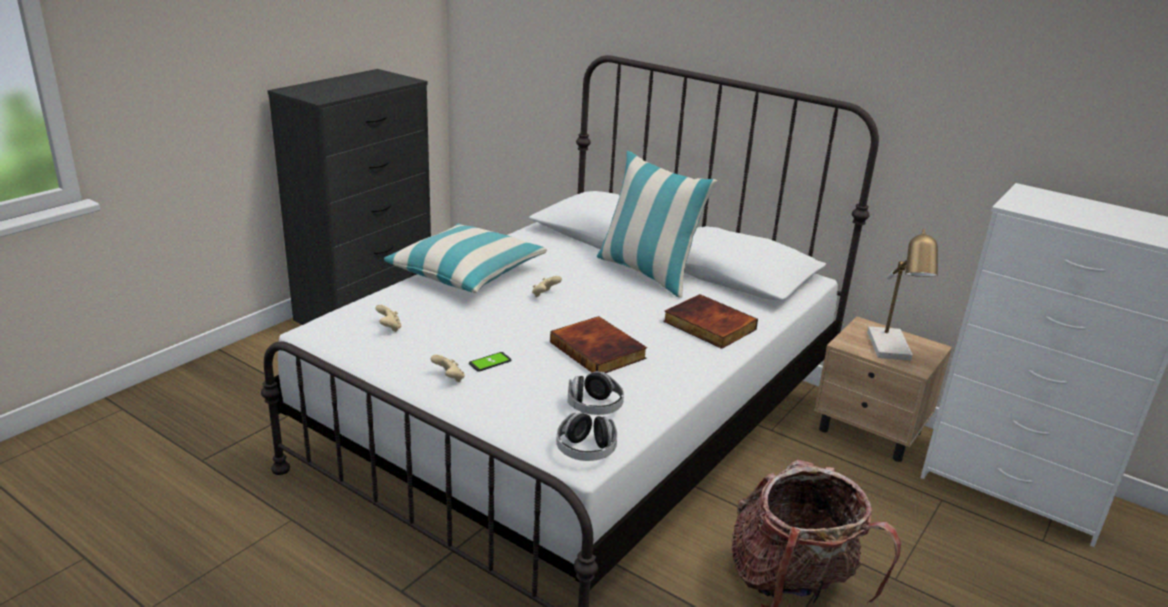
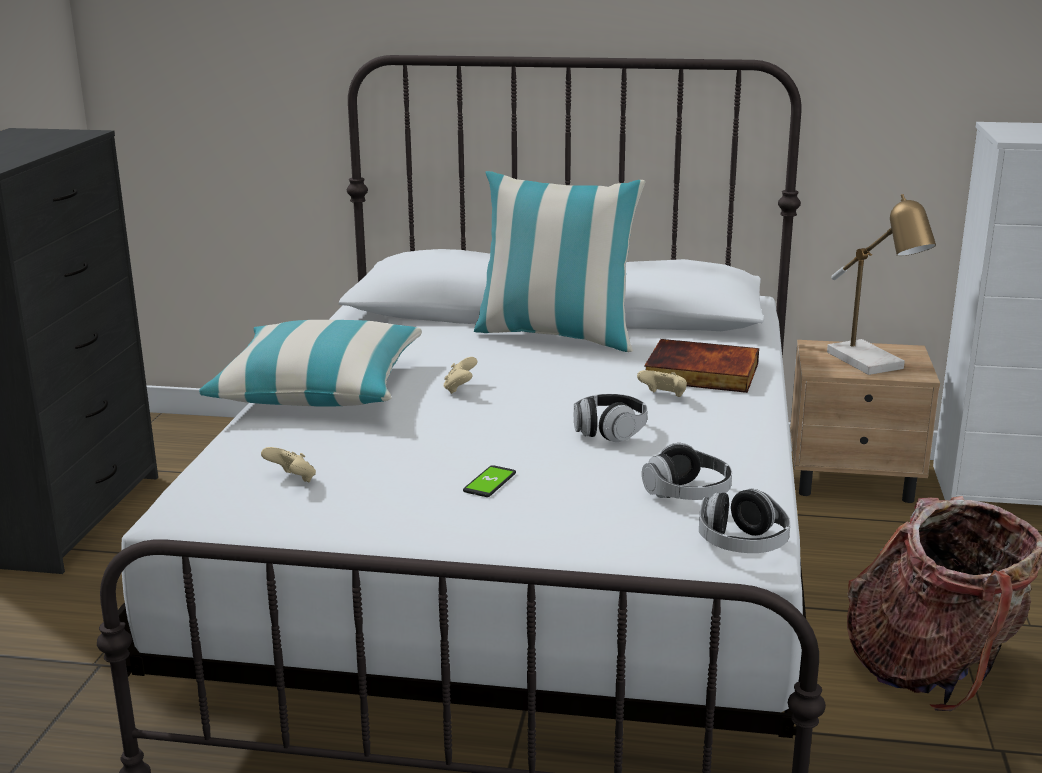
camera: 25 degrees left, 5 degrees down
(449, 378) = (459, 516): beige game controller -> beige game controller (663, 397)
(599, 350) = (609, 431): book -> headphones

